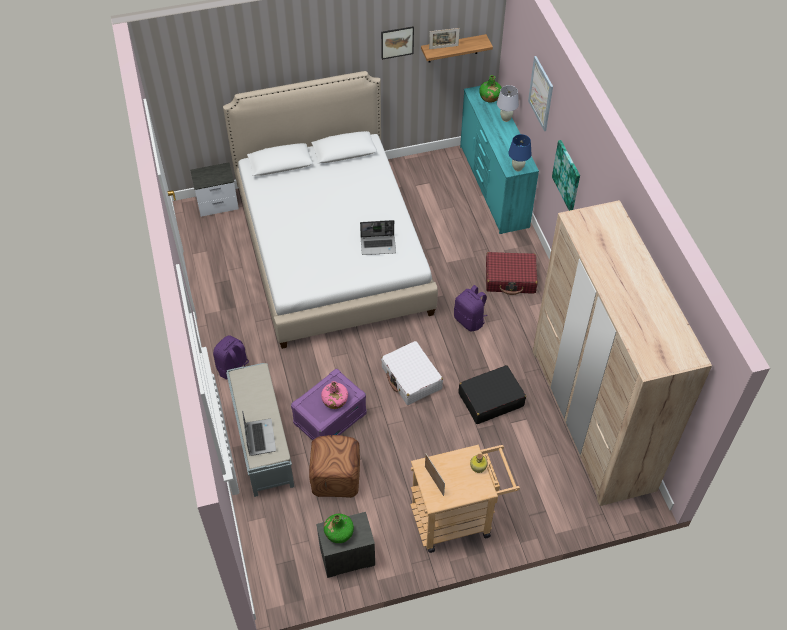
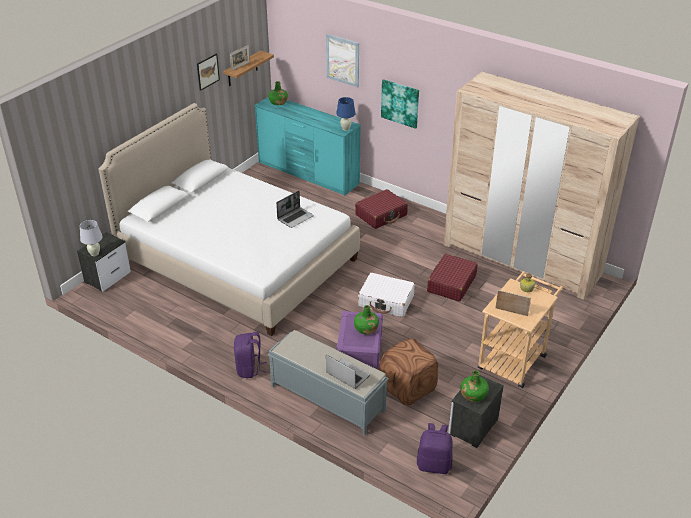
camera: 40 degrees left, 15 degrees down
(334, 400) = (366, 329): pink bottle -> green bottle
(470, 320) = (384, 250): purple backpack -> purple backpack (434, 464)
(490, 399) = (451, 284): black suitcase -> red suitcase
(506, 119) = (304, 108): white table lamp -> white table lamp (95, 253)

